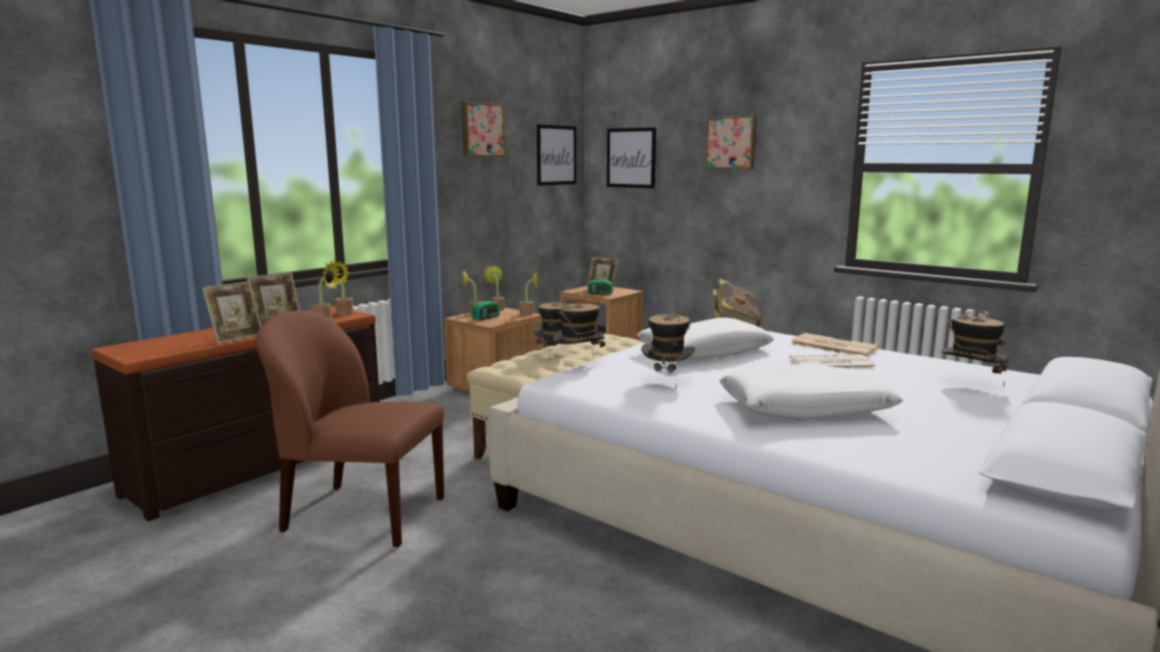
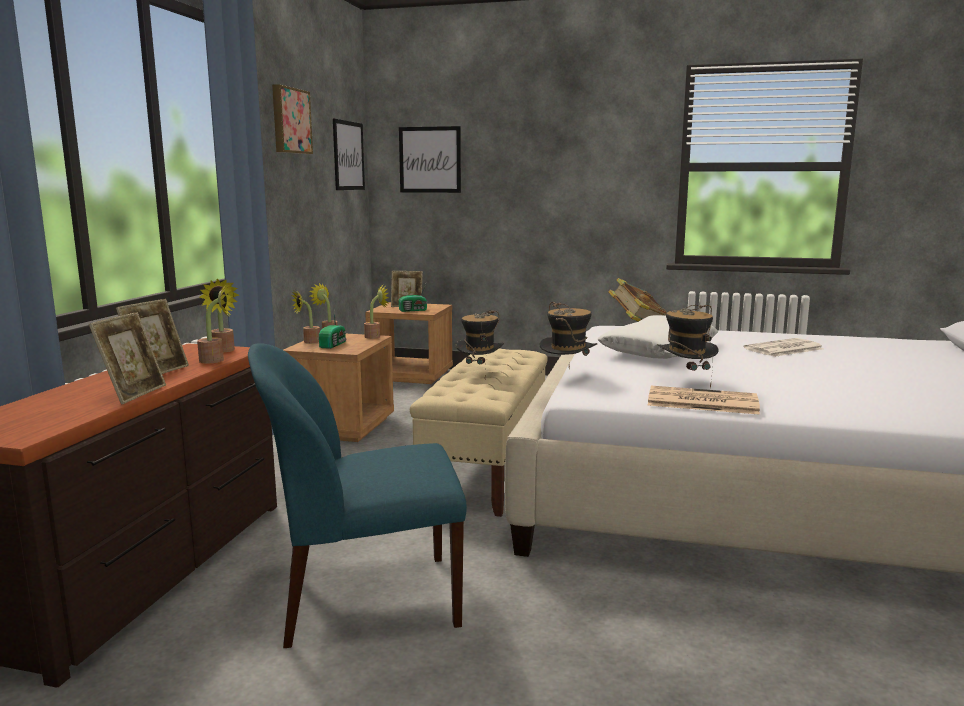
camera: 25 degrees left, 0 degrees up
(362, 514) = (365, 600): brown chair -> blue chair
(731, 143) = (550, 143): picture -> none
(805, 408) = (845, 389): white pillow -> none
(832, 346) = (750, 334): newspaper -> newspaper (700, 402)
(970, 383) = (906, 352): hat -> none

